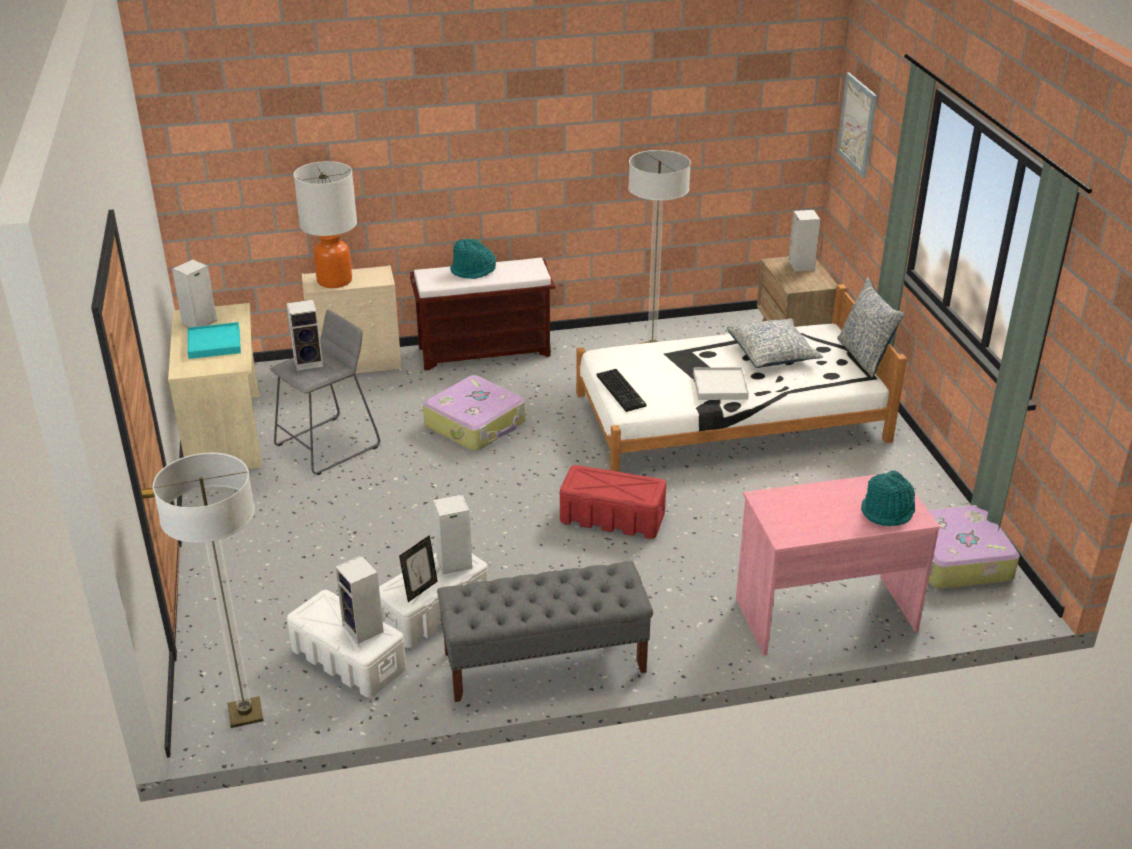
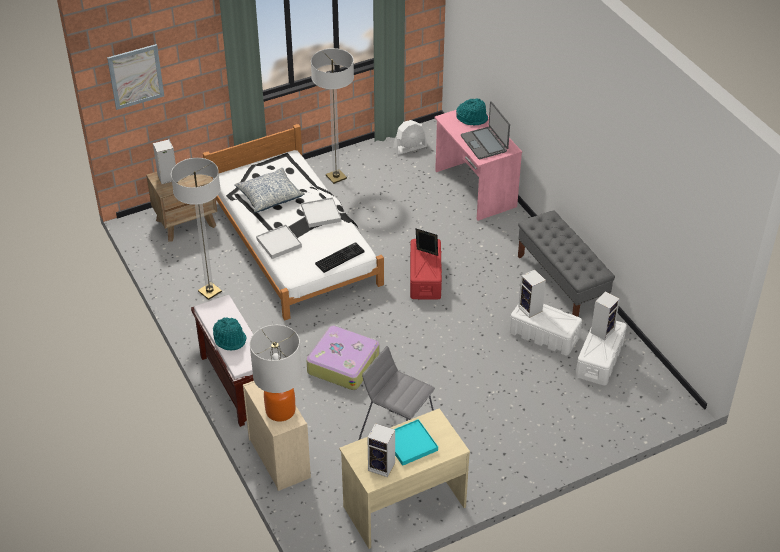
camera: 105 degrees left, 10 degrees up
(245, 713) = (660, 388): floor lamp -> floor lamp (336, 177)
(309, 362) = (398, 394): speaker -> none
(420, 590) = (560, 317): picture frame -> picture frame (426, 253)
(669, 351) = (279, 243): none -> white tray
(806, 510) = (484, 143): none -> laptop
(864, 357) = (261, 158): pillow -> none
(955, 560) = (410, 148): suitcase -> white fan

